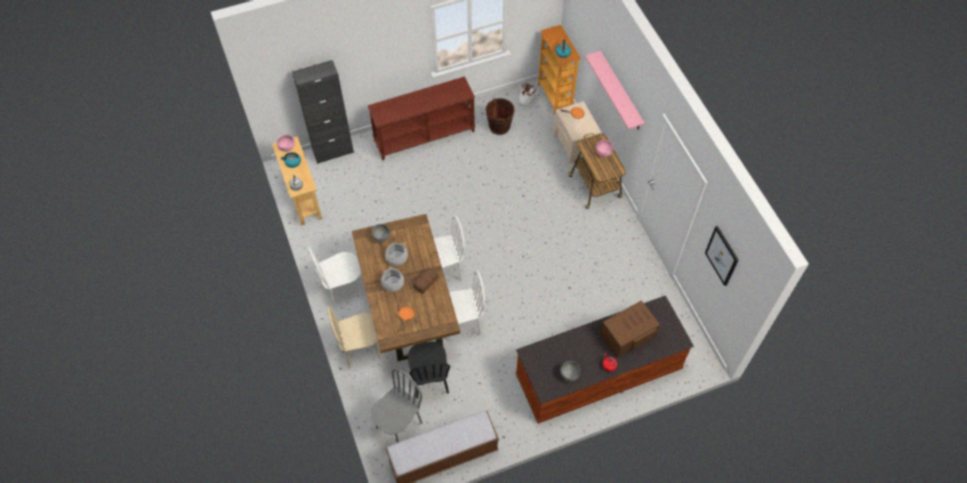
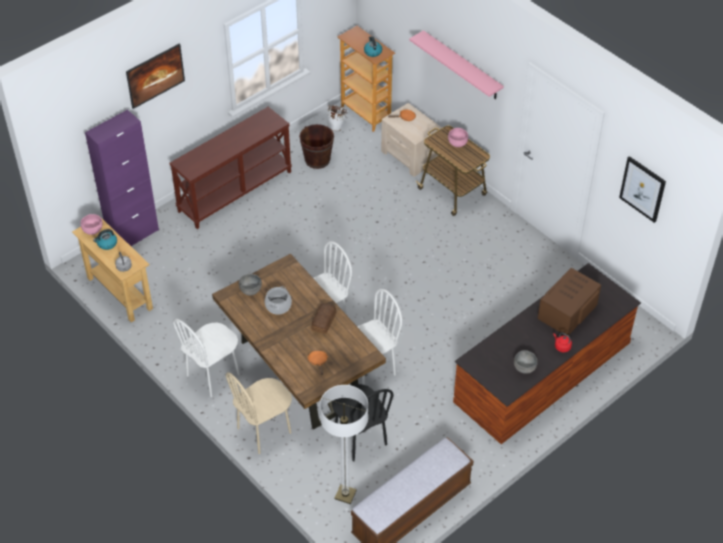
camera: 20 degrees left, 10 degrees down
(333, 152) = (133, 235): black cabinet -> purple cabinet
(362, 44) = (157, 85): none -> picture
(392, 283) = (286, 333): cooking pot -> none
(399, 425) = (345, 495): grey chair -> floor lamp

